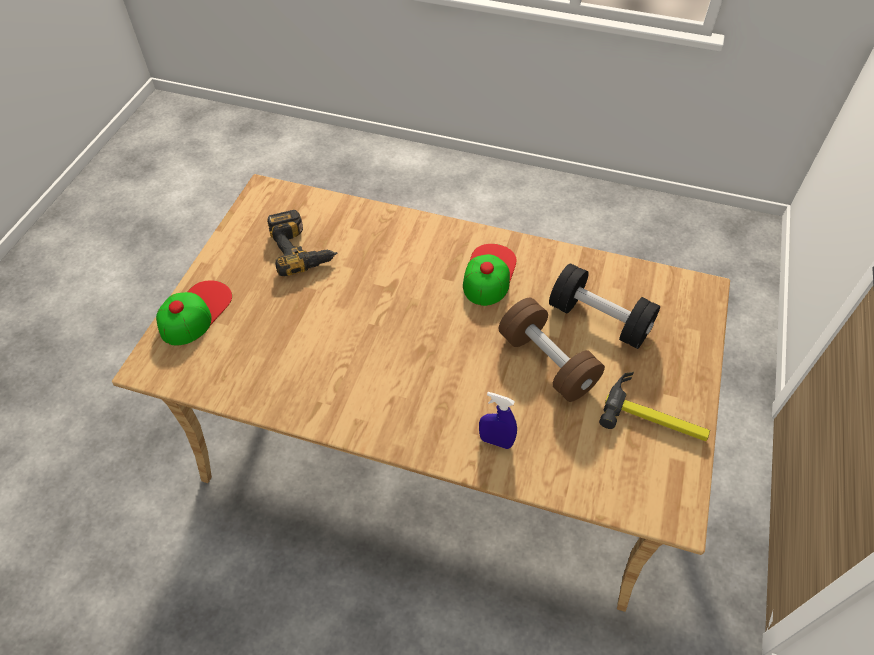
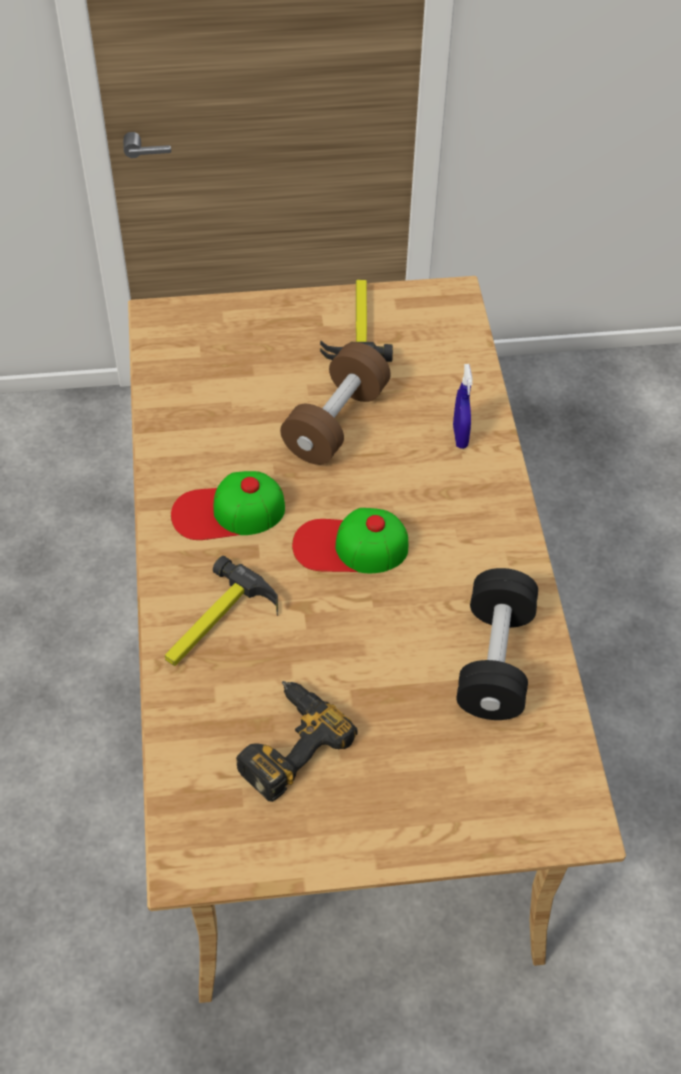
camera: 115 degrees left, 0 degrees up
(195, 312) = (467, 819): cap -> cap (350, 546)
(402, 243) = (217, 625): none -> hammer
(599, 319) = (250, 393): black dumbbell -> black dumbbell (494, 661)

